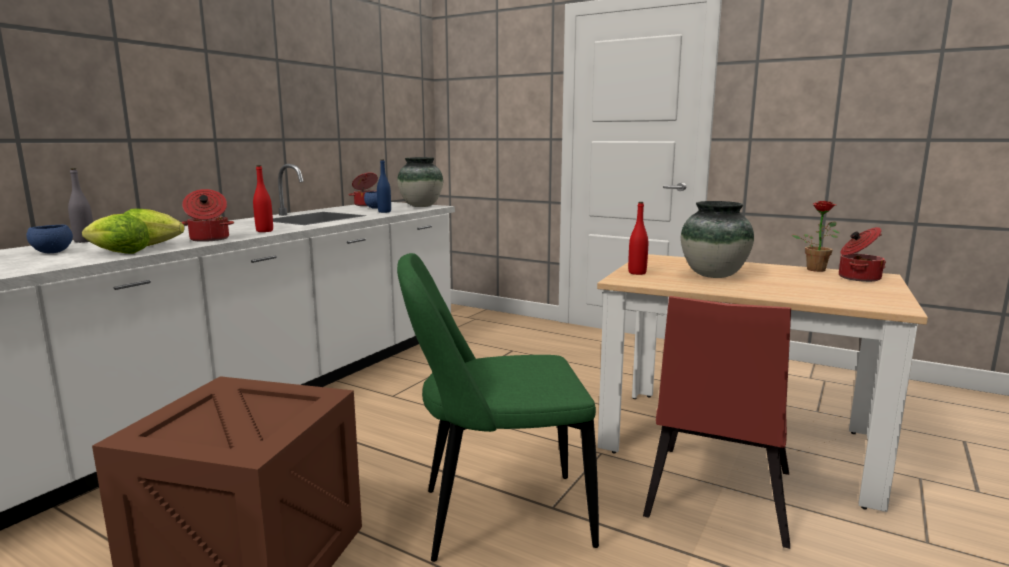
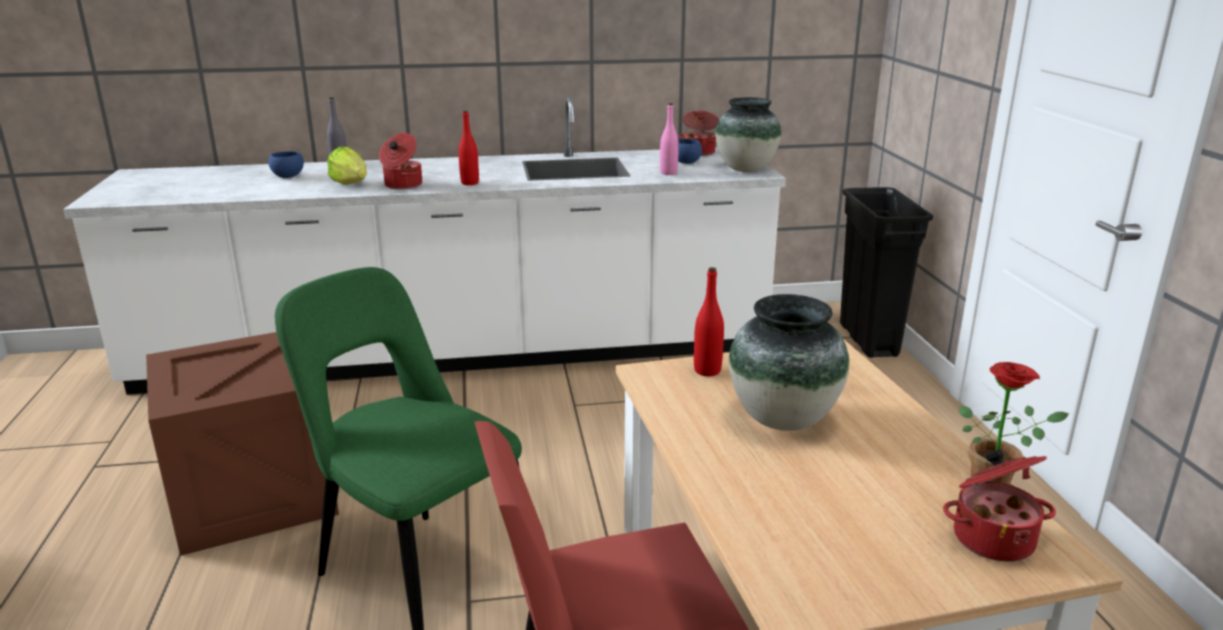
camera: 50 degrees right, 10 degrees up
(119, 253) = (308, 190): lettuce -> none
(384, 212) = (668, 173): blue bottle -> pink bottle
(483, 314) = (868, 340): none -> black trash can

